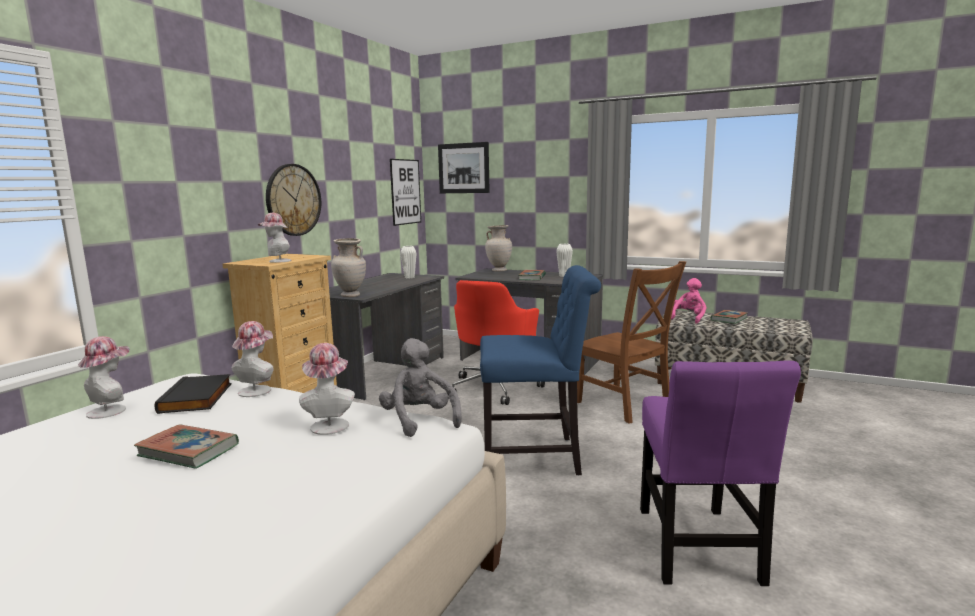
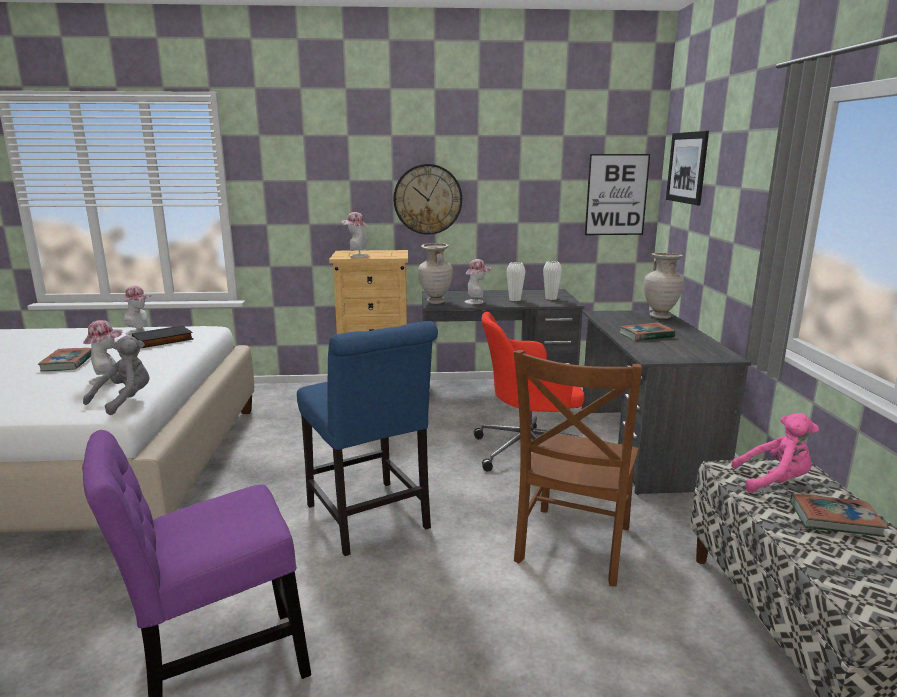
camera: 60 degrees right, 5 degrees up
(257, 389) = (184, 347): hat -> hat (476, 302)
(564, 276) = (691, 346): white vase -> white vase (515, 300)

